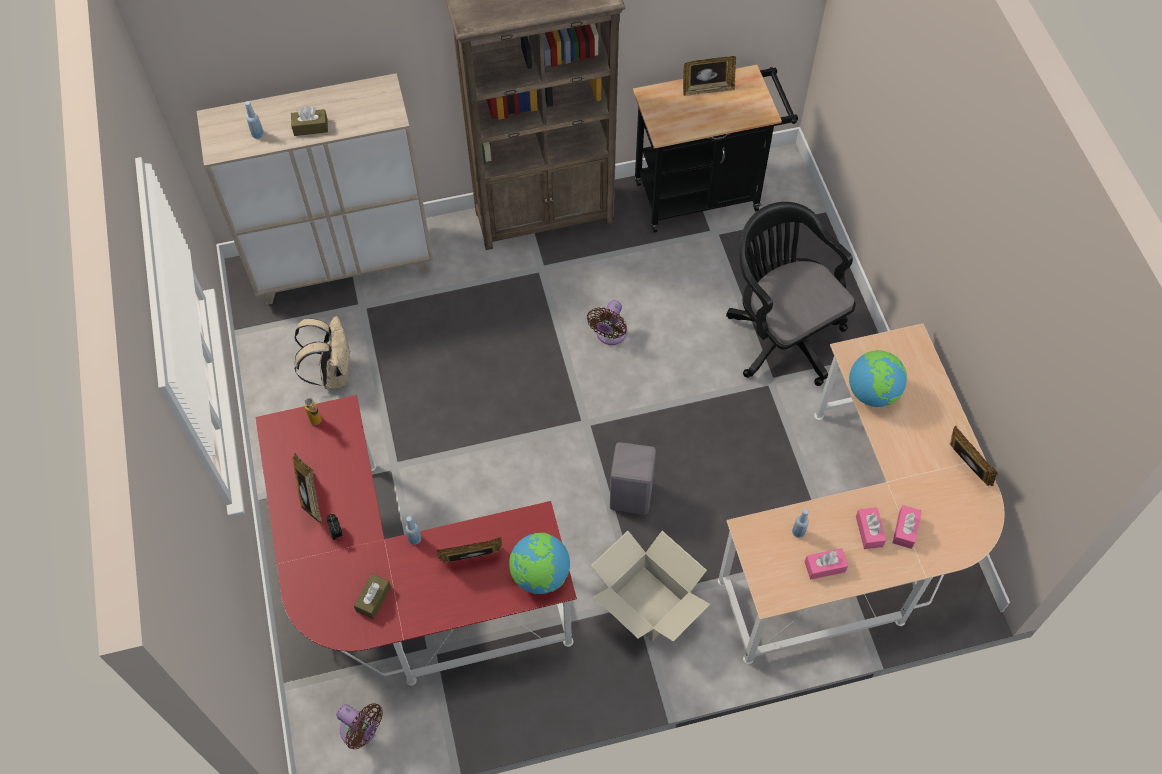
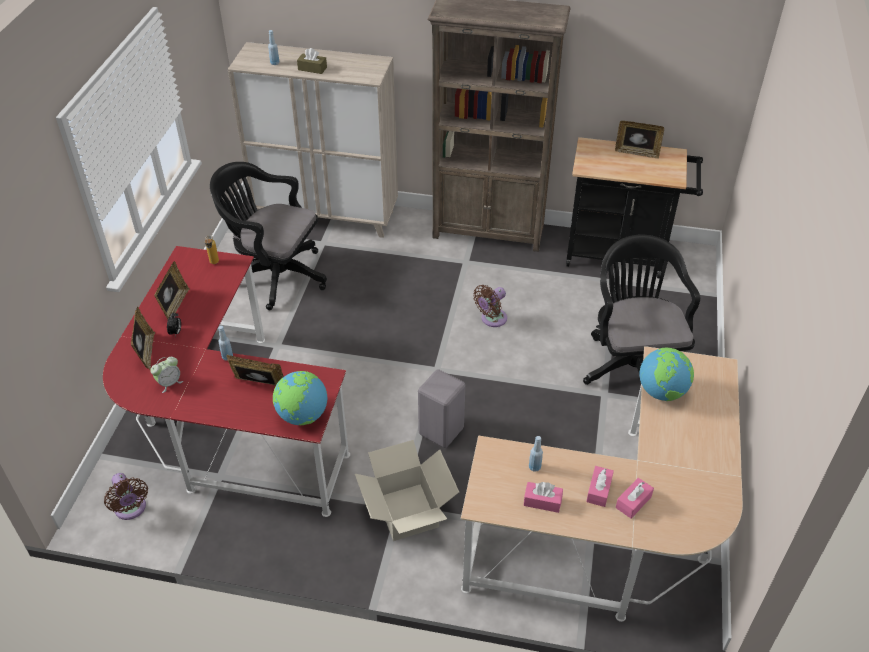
camera: 25 degrees right, 15 degrees down
(333, 373) = (275, 275): beige backpack -> black office chair
(373, 599) = (169, 383): brown tissue box -> alarm clock
(966, 467) = (719, 476): picture frame -> picture frame (146, 352)

